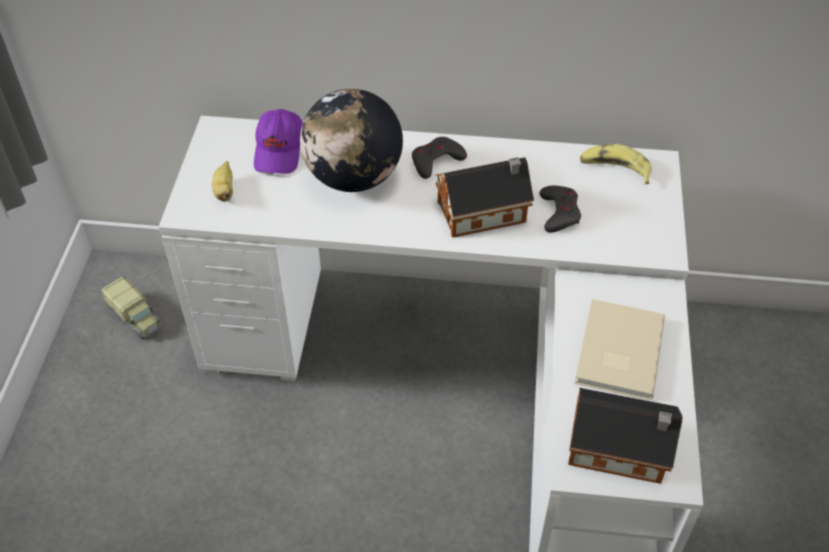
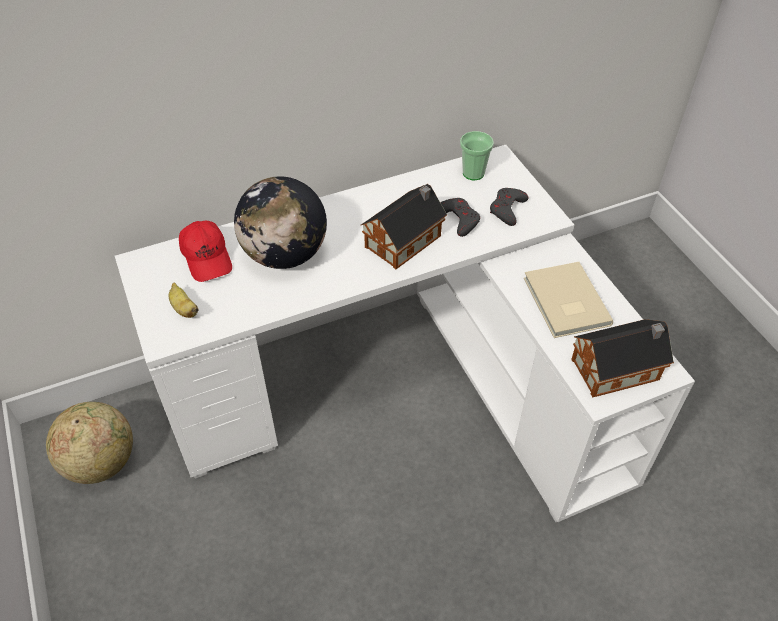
camera: 30 degrees left, 0 degrees up
(135, 317) = (101, 462): toy truck -> globe
(280, 151) = (207, 258): purple cap -> red cap
(436, 161) = (340, 217): grey game controller -> grey game controller (507, 209)
(614, 169) = (473, 173): banana -> cup

